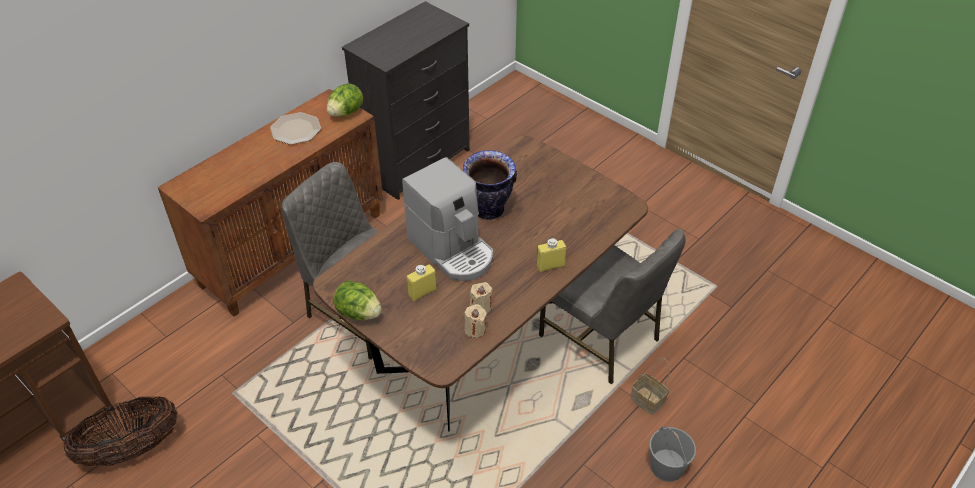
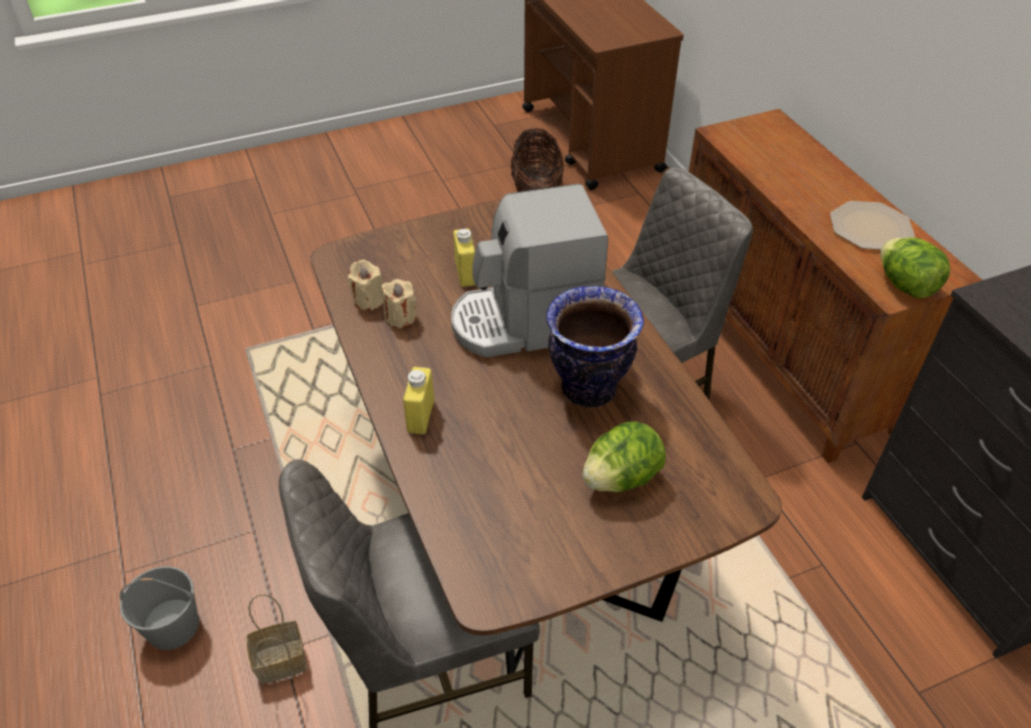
camera: 115 degrees right, 0 degrees up
(359, 313) = (471, 216): lettuce -> lettuce (621, 478)

